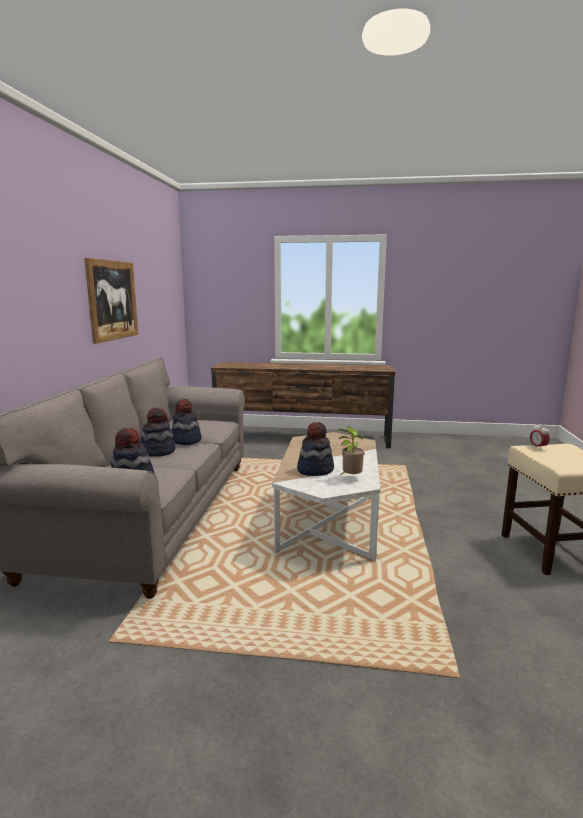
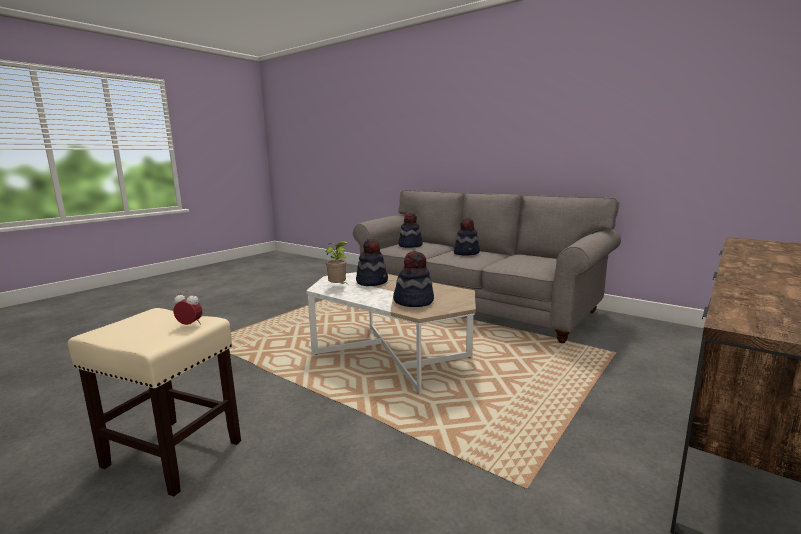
camera: 120 degrees right, 0 degrees up
(112, 300) = (584, 132): picture -> none
(185, 440) = (485, 258): hat -> hat (413, 301)

